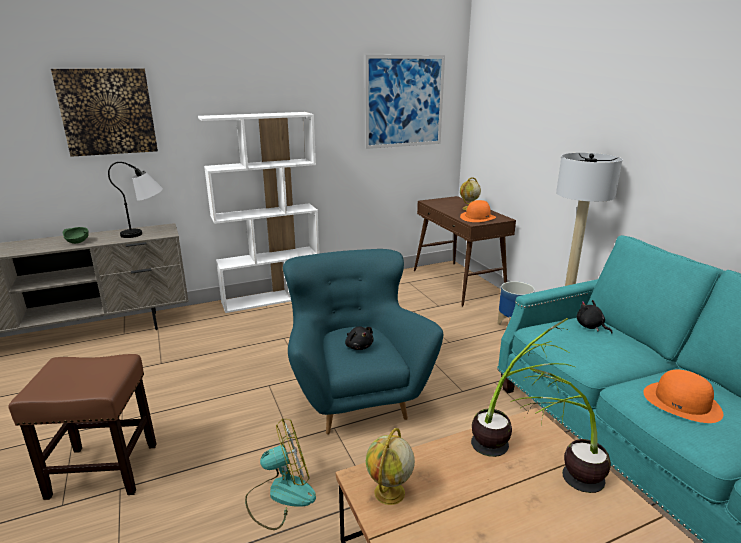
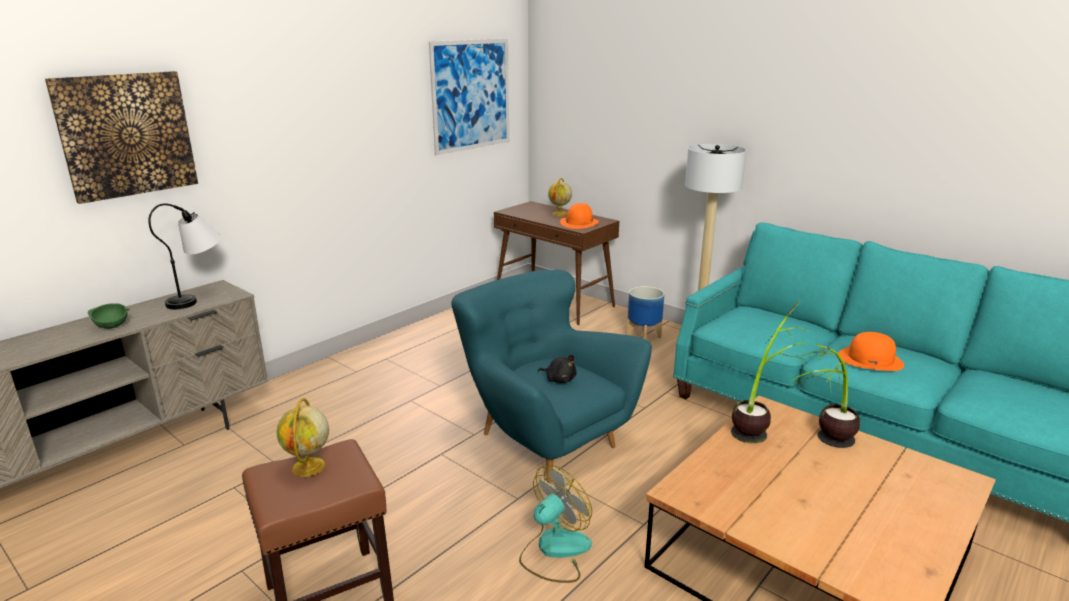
camera: 25 degrees left, 0 degrees up
(272, 298) = (351, 359): white bookcase -> none
(389, 493) = (708, 495): globe -> globe (308, 467)
(590, 326) = (755, 314): black plush toy -> none

